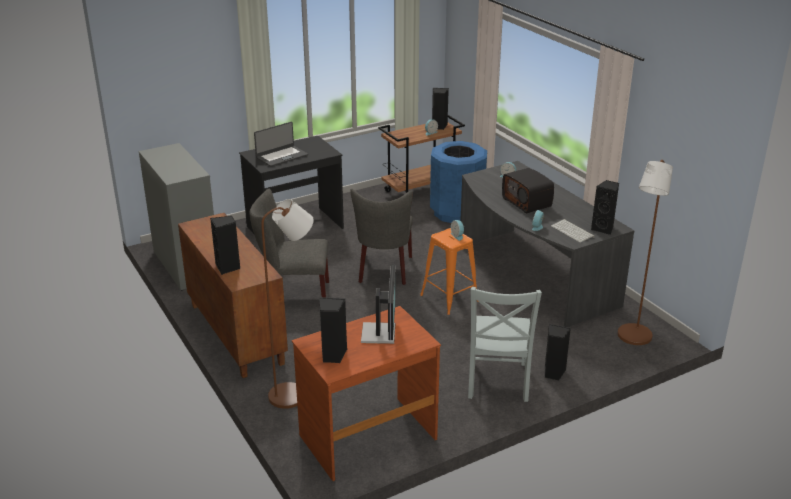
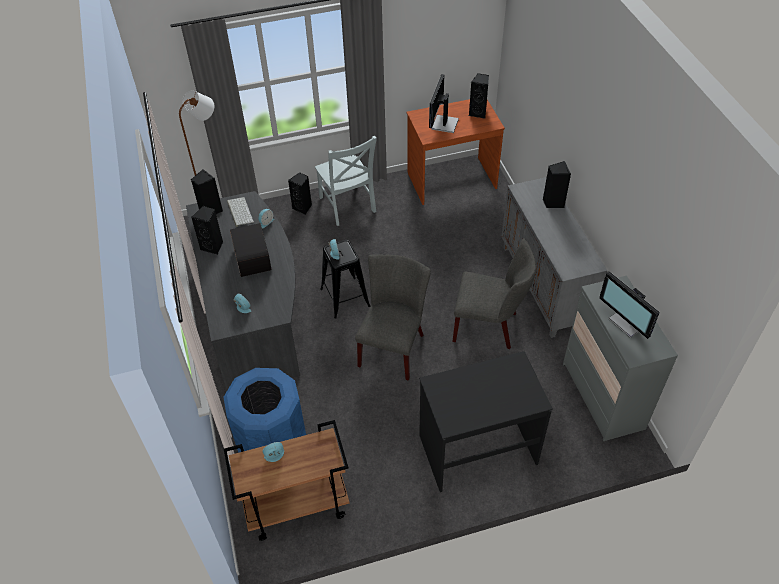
camera: 165 degrees left, 20 degrees up
(173, 161) = (628, 322): none -> monitor
(235, 334) = (544, 287): brown cabinet -> grey cabinet
(281, 156) = (497, 386): laptop -> none
(294, 394) = (497, 219): brown floor lamp -> none
(439, 126) = (254, 475): black speaker -> black speaker (213, 246)
(449, 298) = (345, 297): orange stool -> black stool
(497, 382) = (348, 206): grey chair -> grey chair turned 135 degrees clockwise

